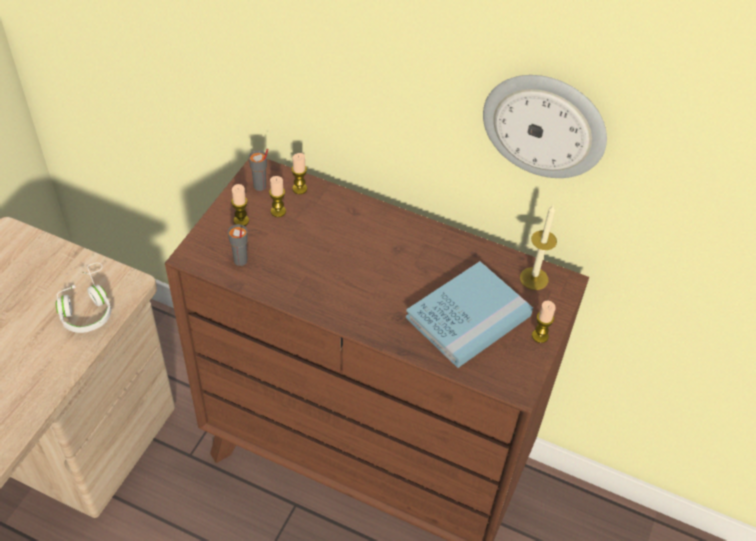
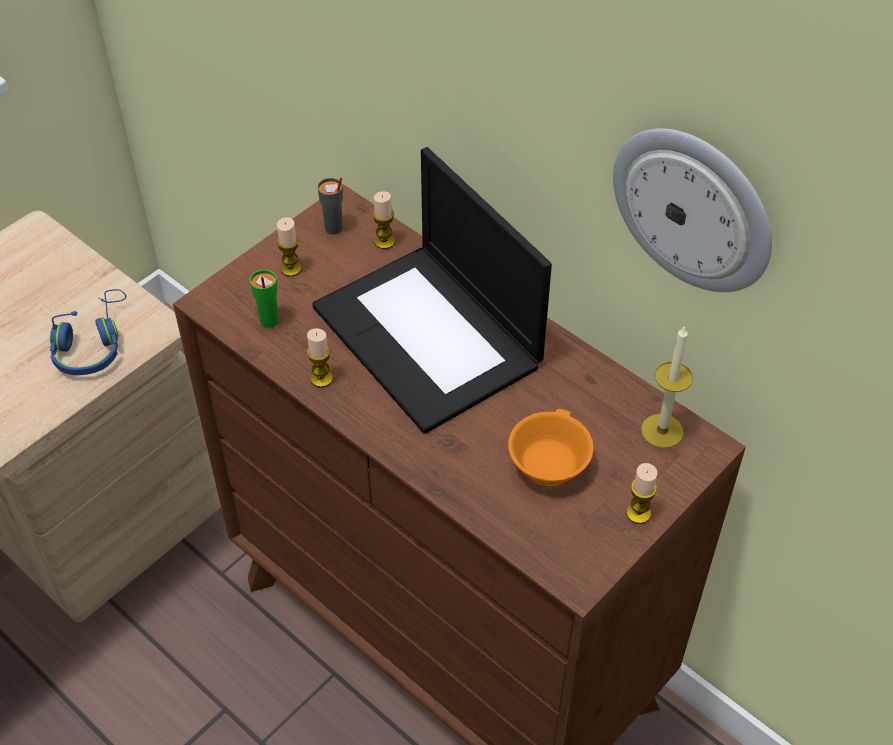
camera: 20 degrees right, 0 degrees up
(87, 307) = (92, 344): white headphones -> blue headphones
(240, 261) = (269, 321): grey cup -> green cup
(278, 211) = (344, 266): candle -> candle (321, 378)
(357, 248) = (430, 337): none -> laptop
(468, 316) = (546, 463): blue book -> orange cup

